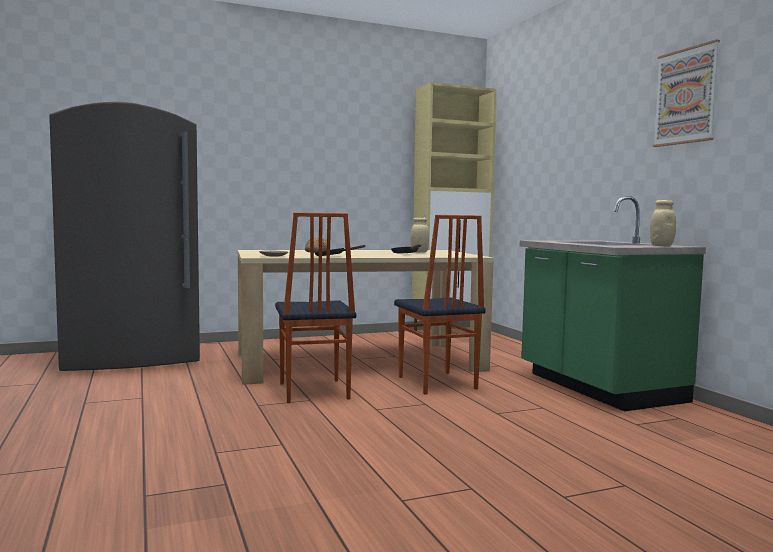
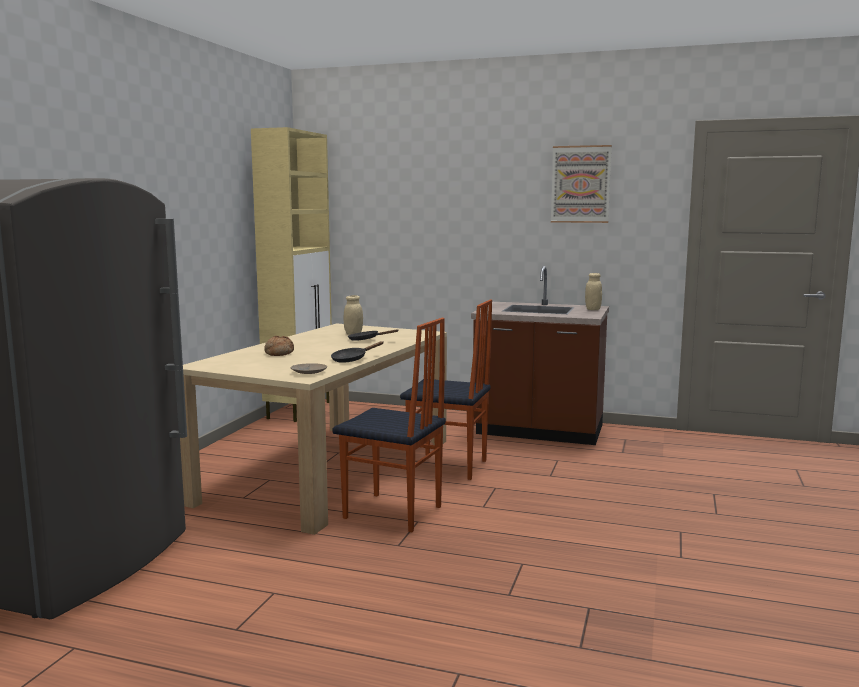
camera: 50 degrees left, 5 degrees up
(598, 387) = (538, 431): green counter -> brown counter

